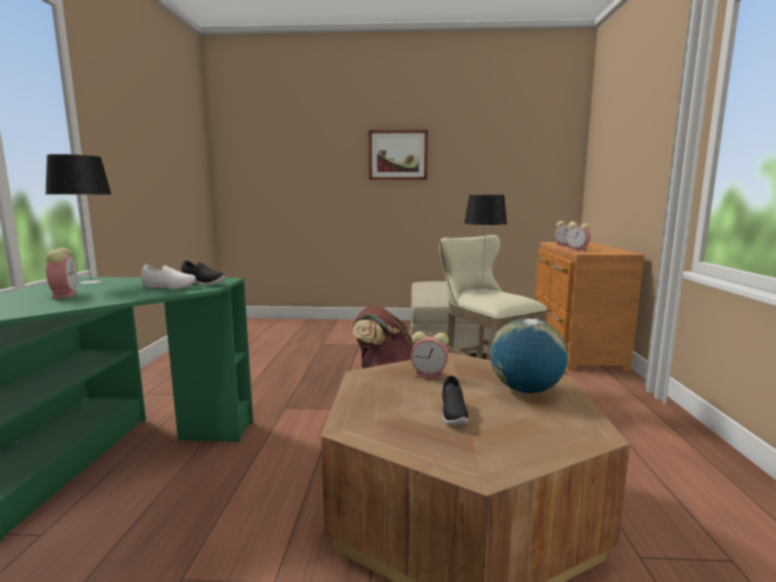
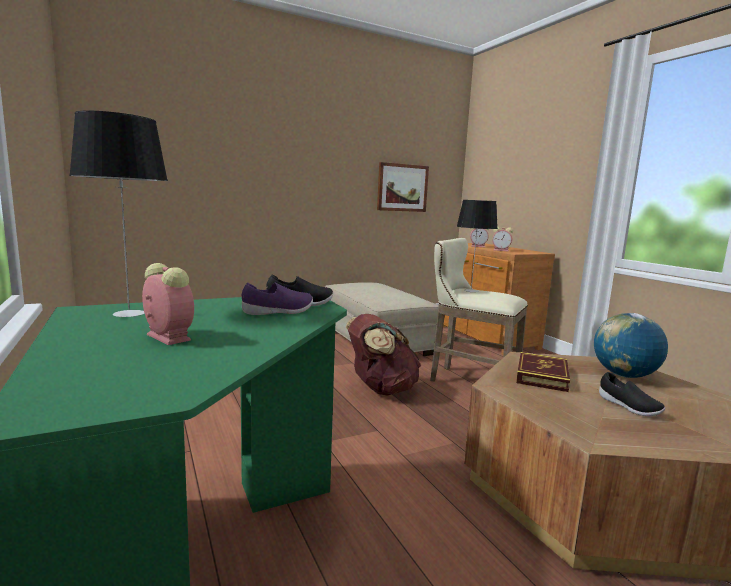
camera: 30 degrees left, 0 degrees up
(169, 287) = (278, 312): white shoe -> purple shoe
(398, 155) = (308, 151): picture -> picture (402, 187)
(430, 375) = (542, 375): alarm clock -> book

